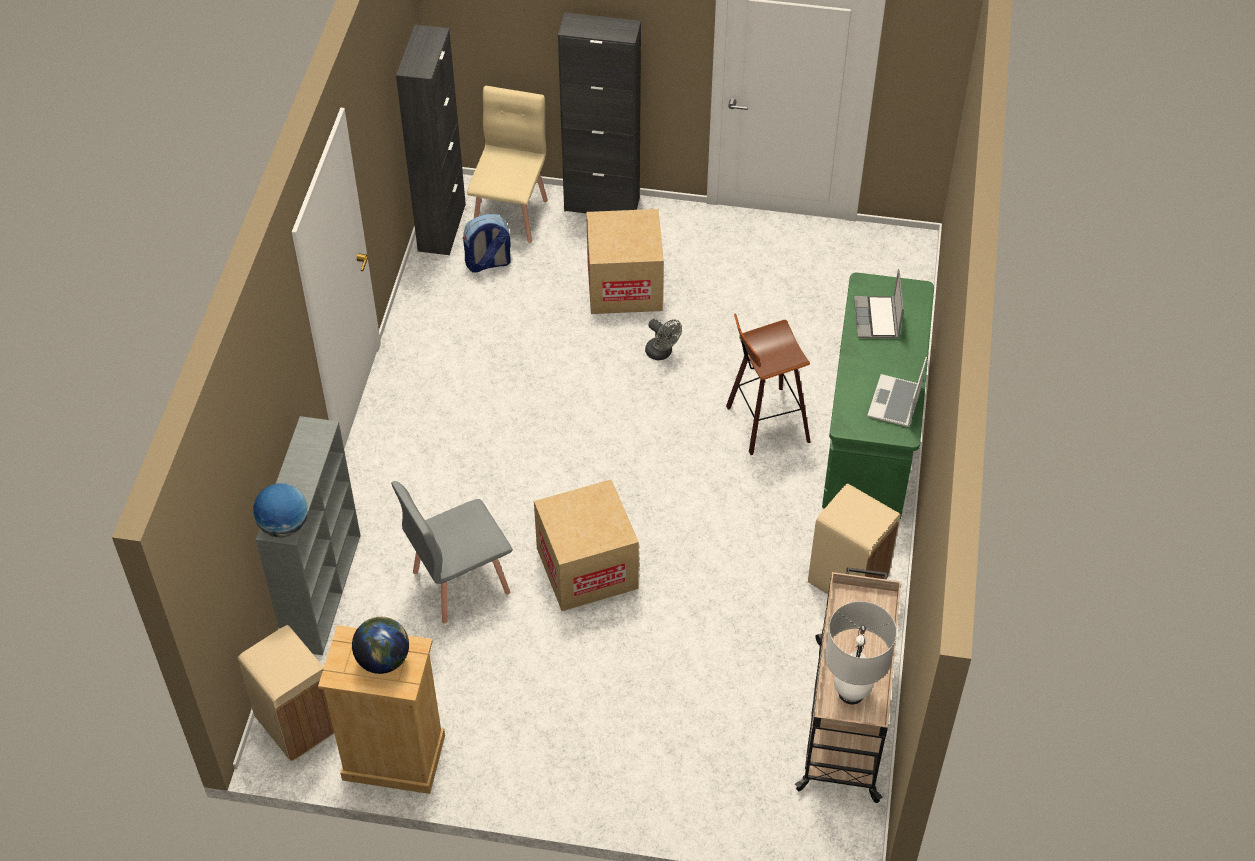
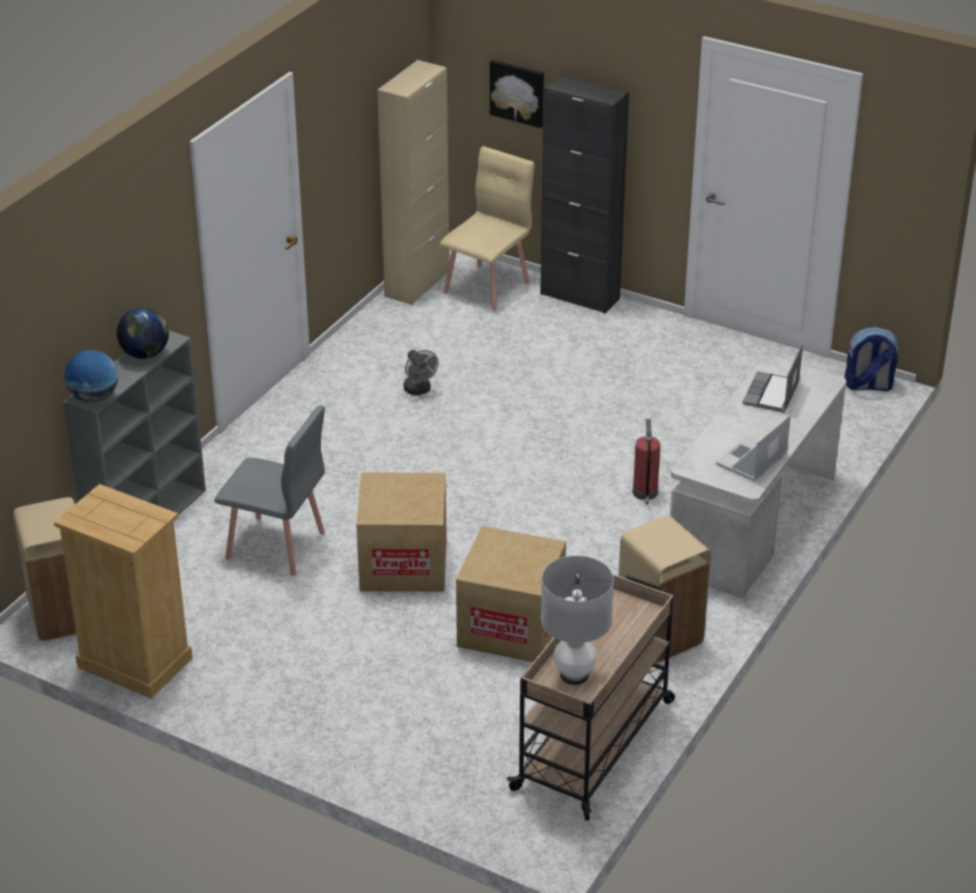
camera: 20 degrees right, 15 degrees down
(383, 659) = (124, 517): globe -> globe (145, 354)
(442, 227) = (417, 284): black cabinet -> beige cabinet
(459, 582) = (276, 546): grey chair -> grey chair turned 150 degrees counterclockwise
(488, 263) = (445, 318): backpack -> backpack (868, 386)
(517, 32) = (518, 92): none -> picture
(624, 286) = (566, 361): cardboard box -> cardboard box (511, 627)
(662, 353) = (573, 418): grey fan -> grey fan (419, 390)
(764, 423) = (645, 493): stool -> fire extinguisher
(872, 431) = (753, 523): green desk -> white desk

